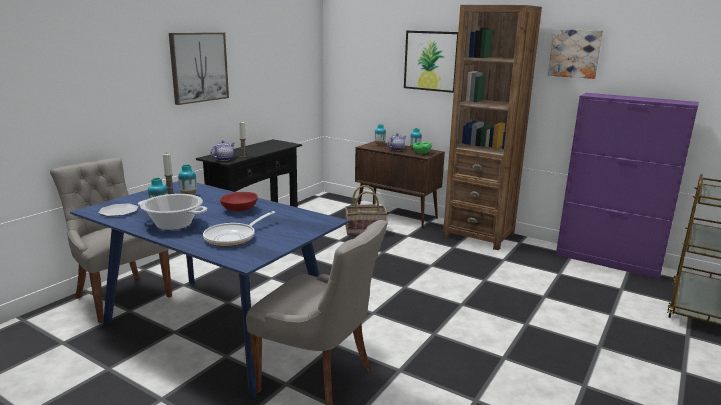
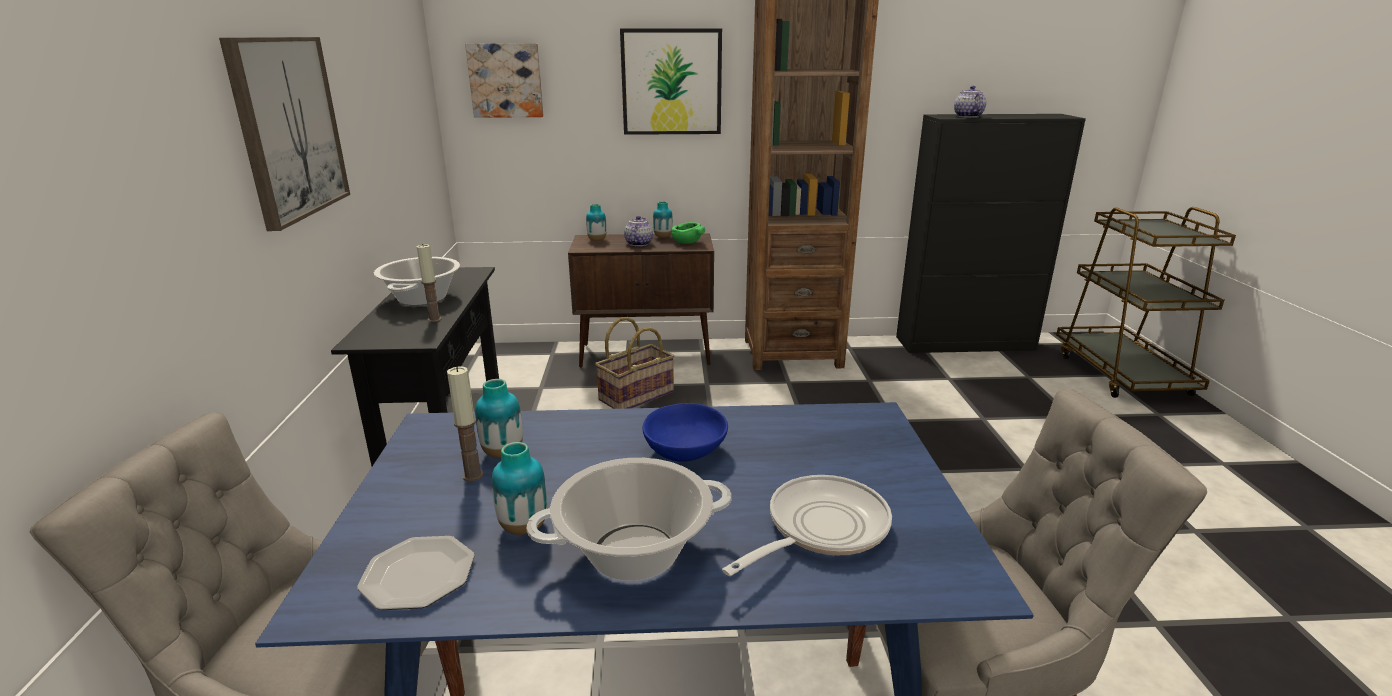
camera: 35 degrees left, 5 degrees up
(223, 159) = (404, 336): teapot -> teapot (967, 116)
(234, 237) = (820, 528): frying pan -> frying pan turned 135 degrees counterclockwise
(240, 210) = (686, 451): red bowl -> blue bowl
(253, 149) = (423, 298): none -> cooking pot
(575, 53) = (904, 56): picture -> picture (506, 80)
(608, 261) = (965, 343): purple cabinet -> black cabinet

